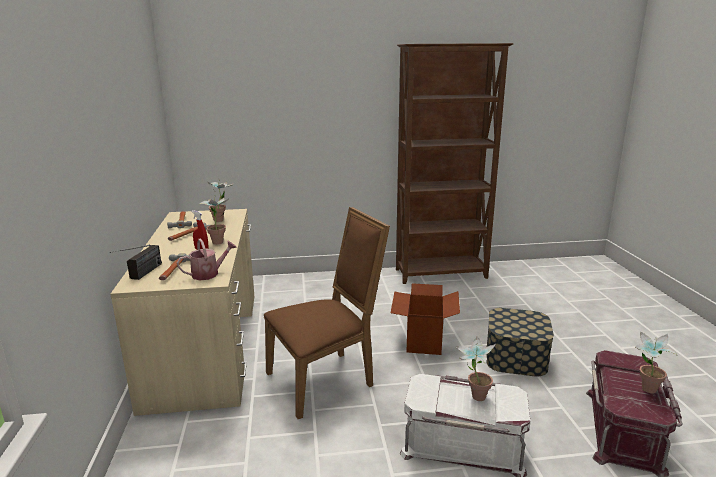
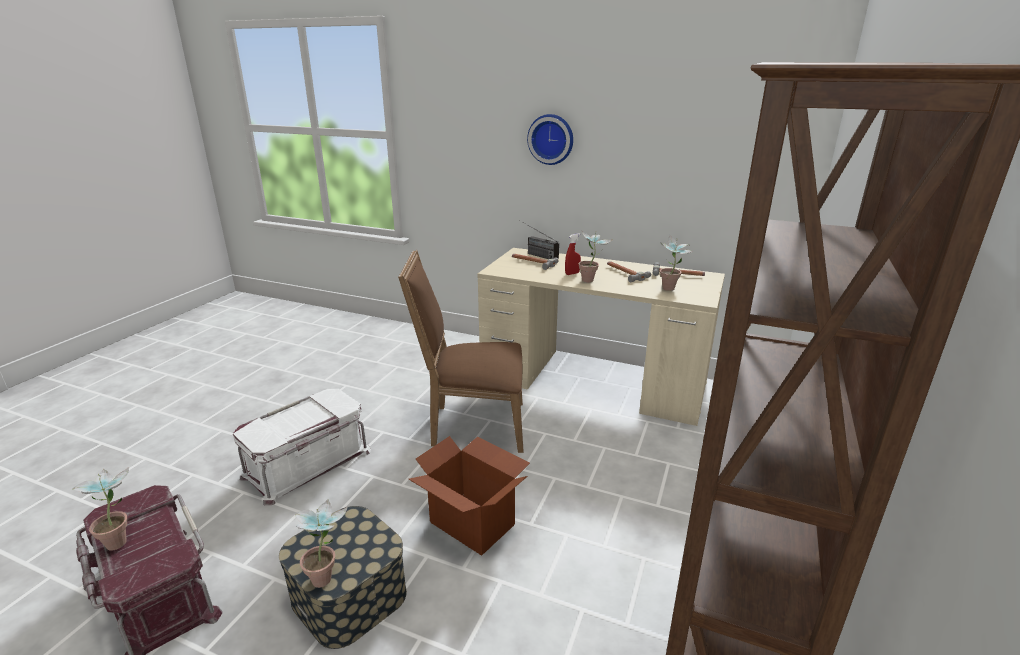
camera: 120 degrees right, 5 degrees up
(98, 138) = (551, 139): none -> wall clock
(209, 274) = (510, 270): watering can -> none
(326, 379) = (472, 425): brown chair -> brown chair turned 90 degrees clockwise
(473, 396) = (296, 424): potted plant -> potted plant (328, 575)

